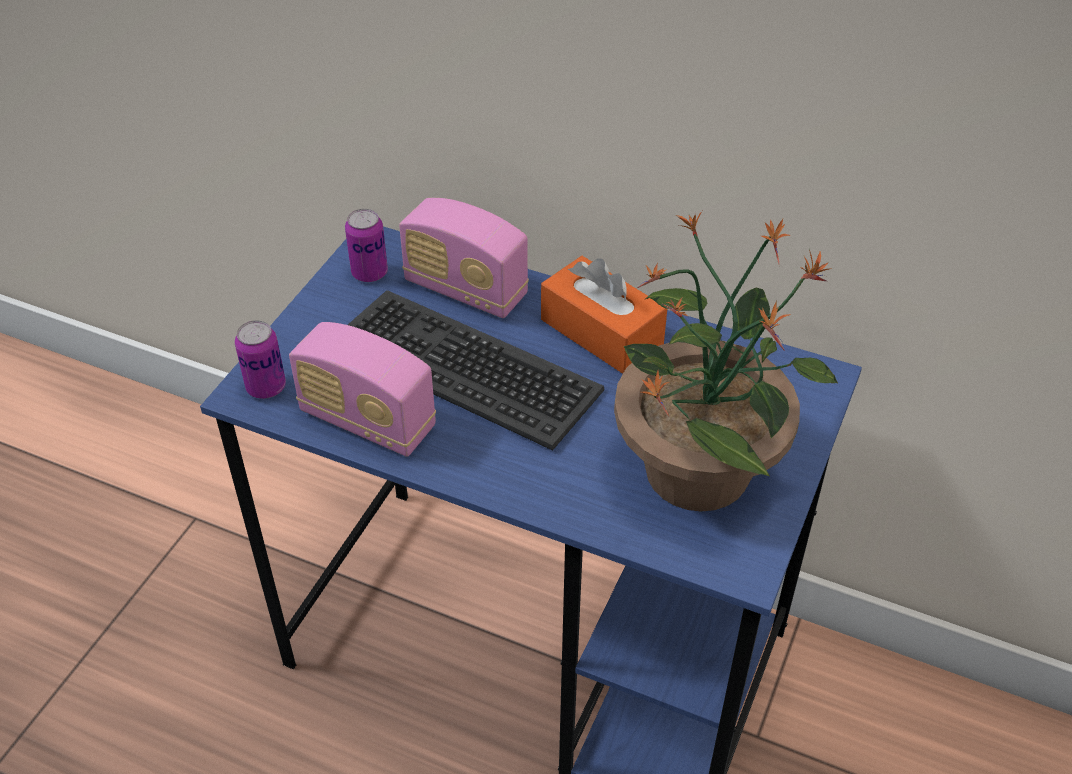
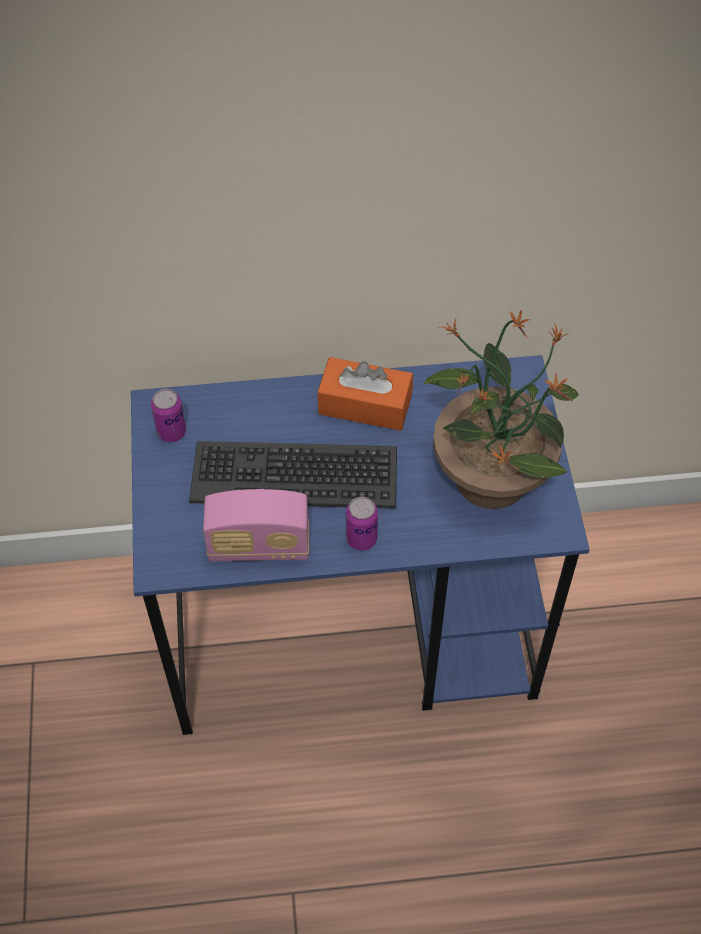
camera: 30 degrees left, 10 degrees up
(266, 387) = (169, 555): can -> can (361, 539)
(465, 290) = (250, 414): radio -> none

